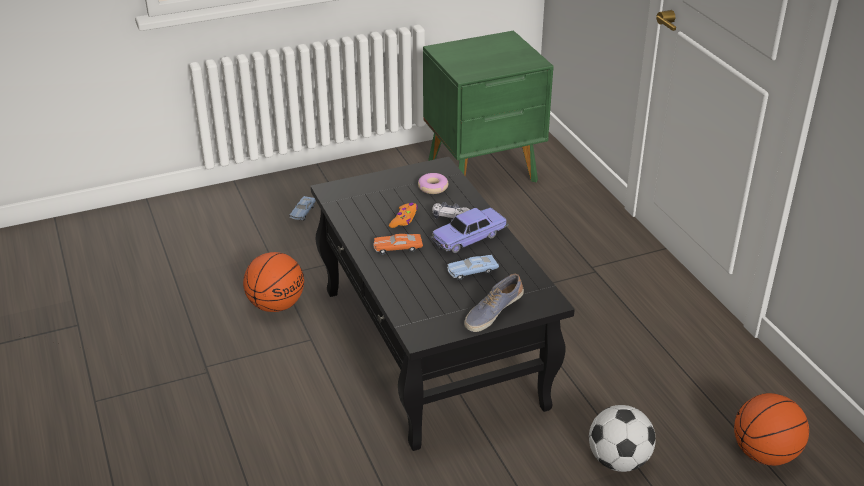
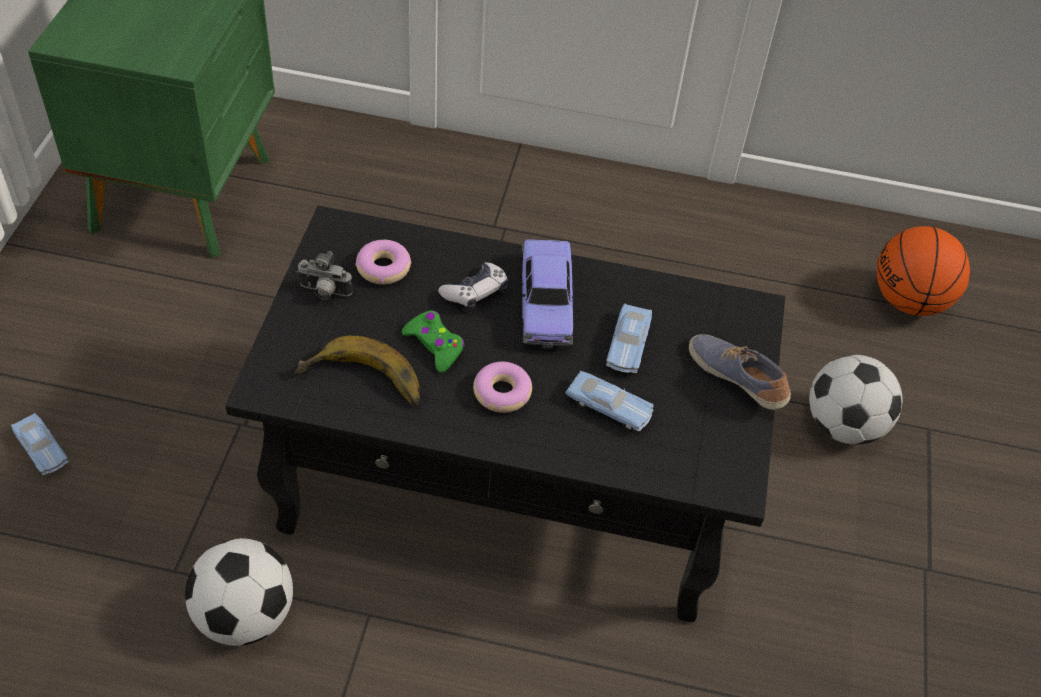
camera: 60 degrees left, 15 degrees up
(276, 305) = (245, 616): basketball -> football
(358, 211) = (362, 385): none -> banana
(397, 248) = (502, 393): orange toy car -> donut
(399, 180) = (324, 292): none -> camera
(404, 219) = (435, 345): orange game controller -> green game controller
(425, 281) = (608, 407): none -> blue toy car
(492, 313) = (737, 378): shoe -> shoe turned 150 degrees clockwise

